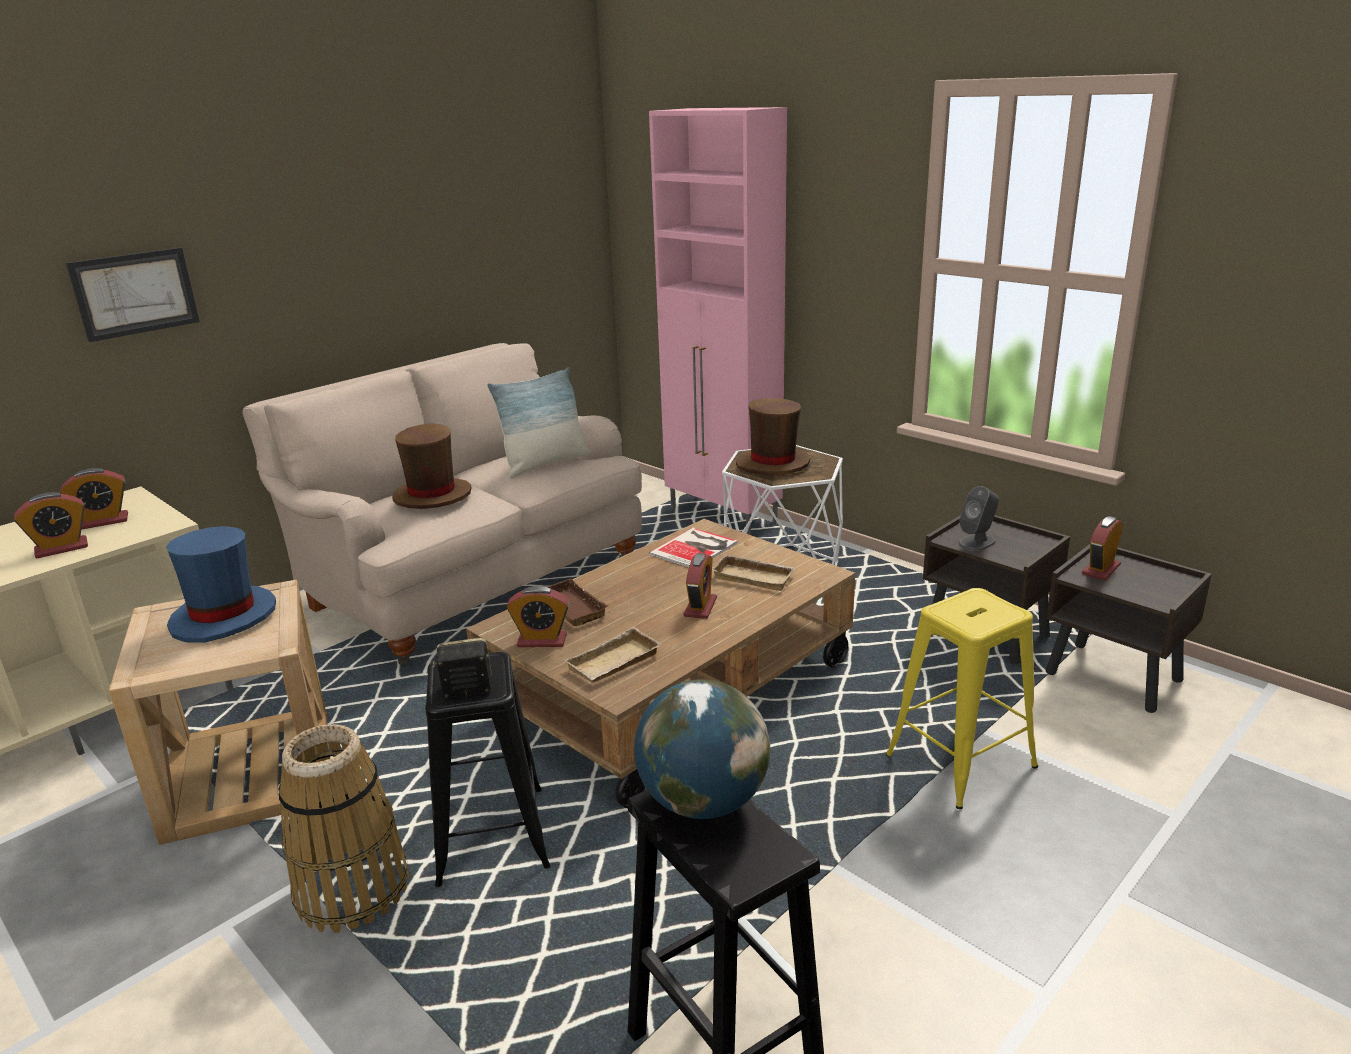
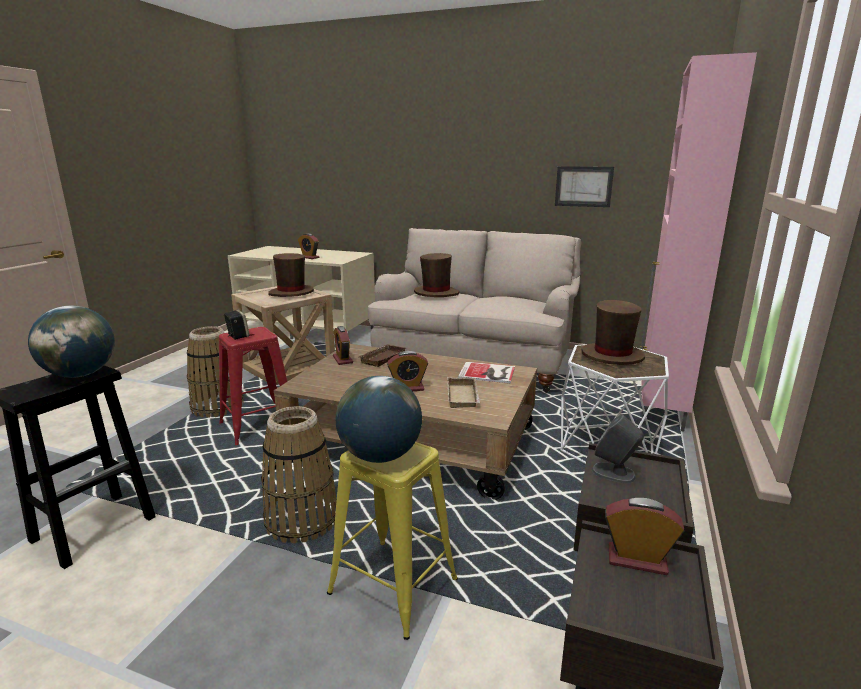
camera: 65 degrees right, 5 degrees down
(103, 521) = (336, 256): alarm clock -> none
(135, 293) = (390, 167): picture -> picture (583, 186)
(224, 617) = (291, 293): blue hat -> brown hat
(491, 835) = (259, 425): black stool -> red stool
(545, 464) = (510, 303): pillow -> none
(614, 664) = (326, 379): beige tray -> none
(810, 814) = (301, 520): none -> basket
(982, 616) = (381, 456): none -> globe

